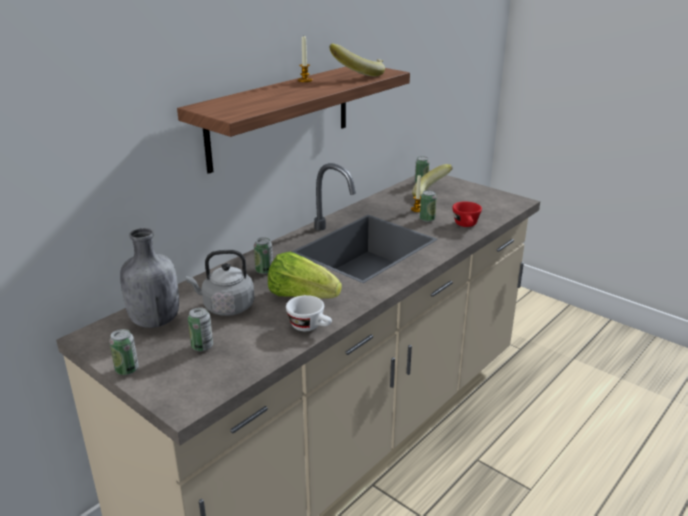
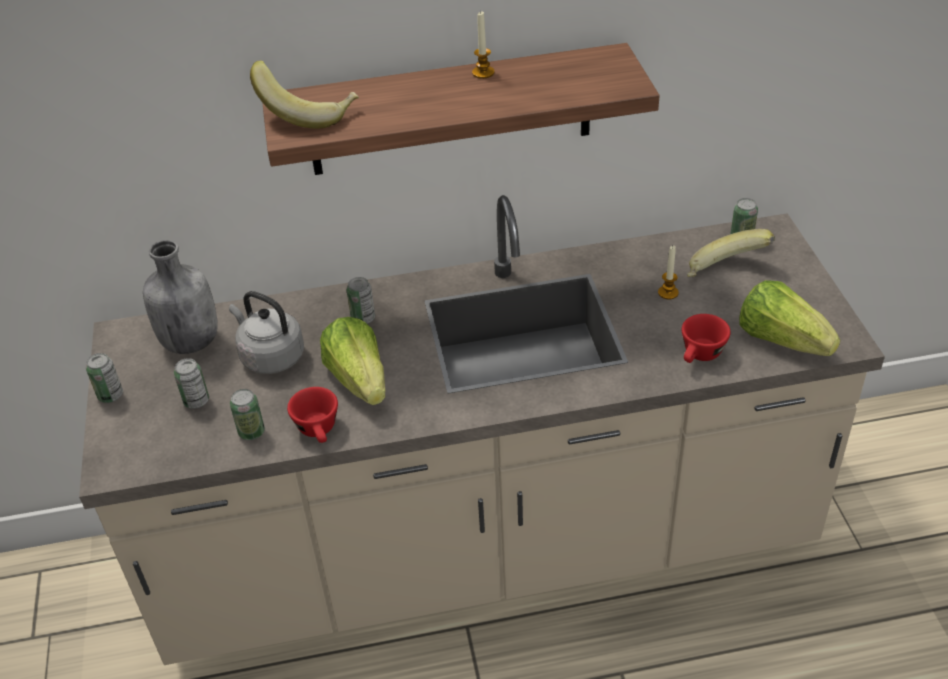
camera: 40 degrees right, 15 degrees up
(310, 327) = (319, 431): white cup -> red cup
(359, 74) = (574, 80): banana -> banana (308, 113)
(427, 219) = (659, 318): can -> can (251, 432)
(492, 209) = (781, 339): none -> lettuce

